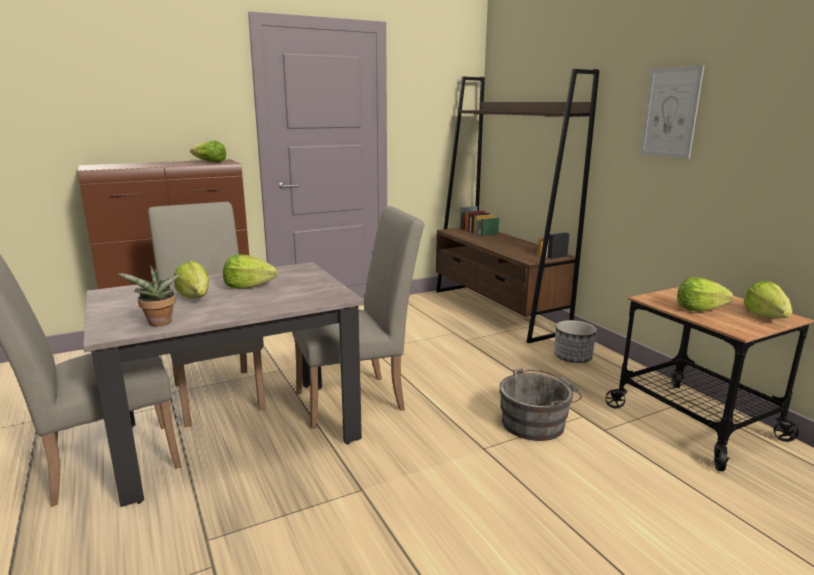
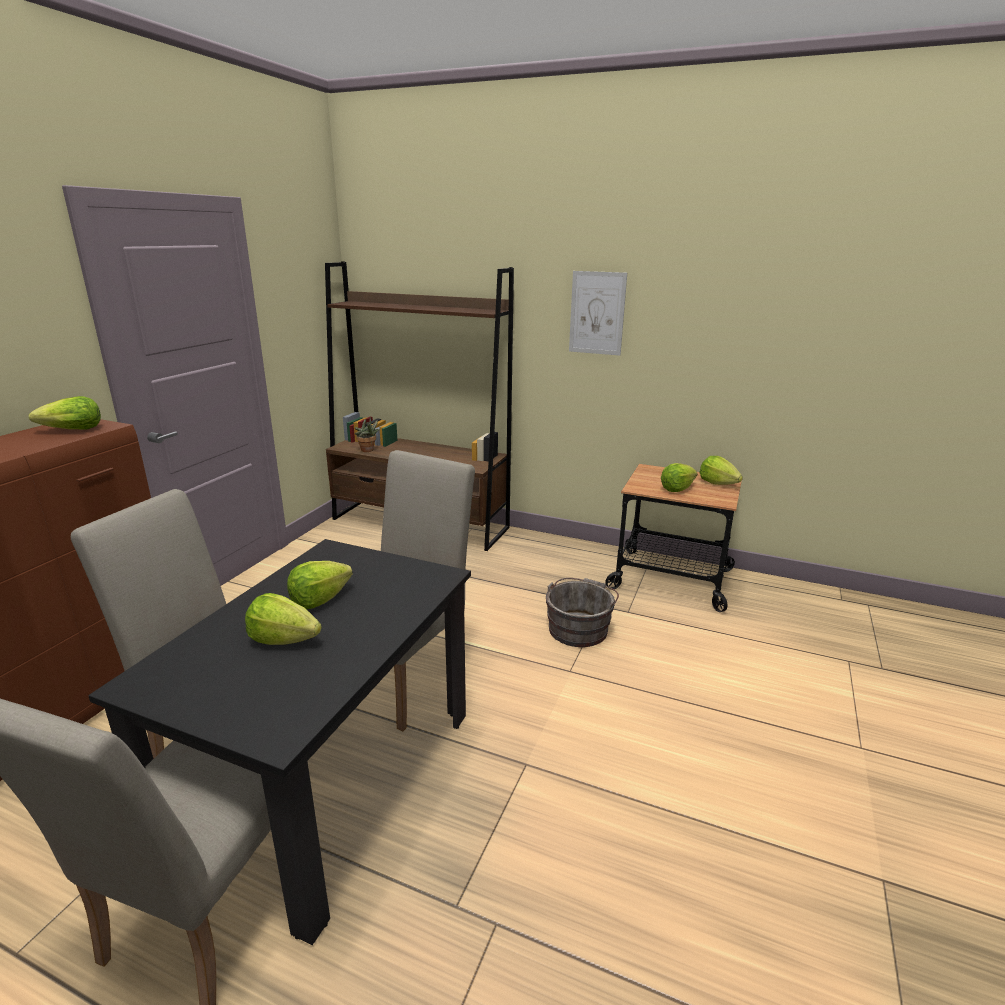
camera: 40 degrees left, 5 degrees up
(159, 323) = (317, 694): potted plant -> potted plant (368, 450)
(237, 434) = (330, 782): beige dining table -> black dining table
(573, 357) = (537, 553): planter -> none

